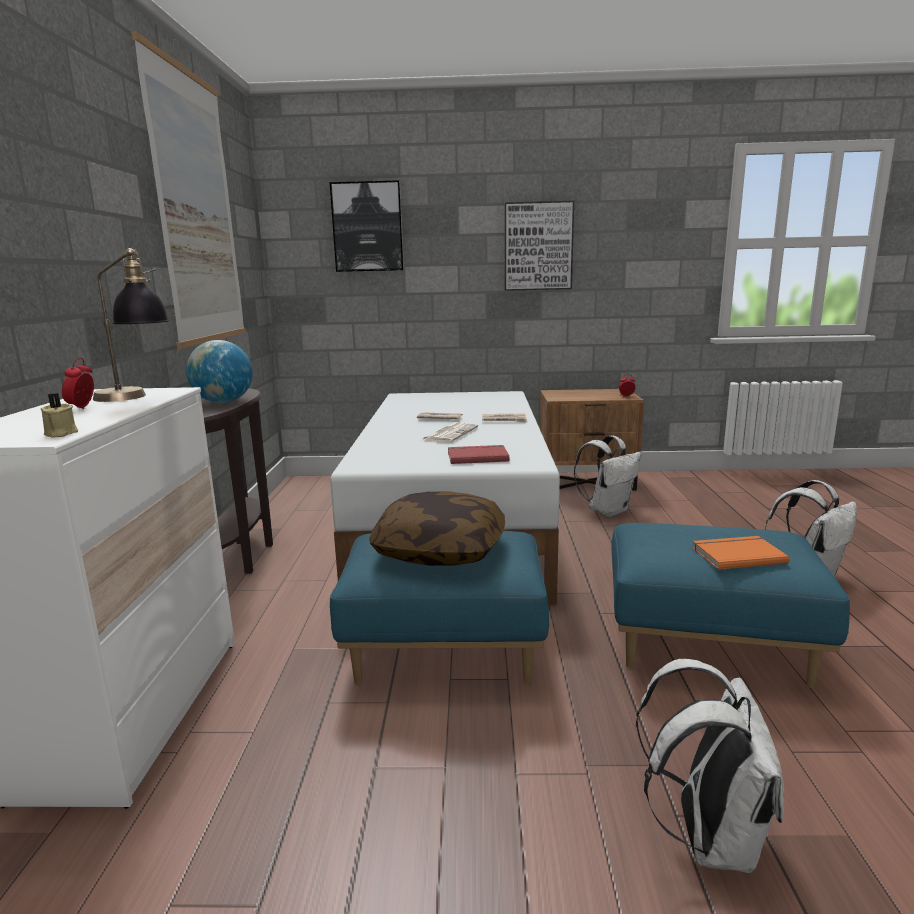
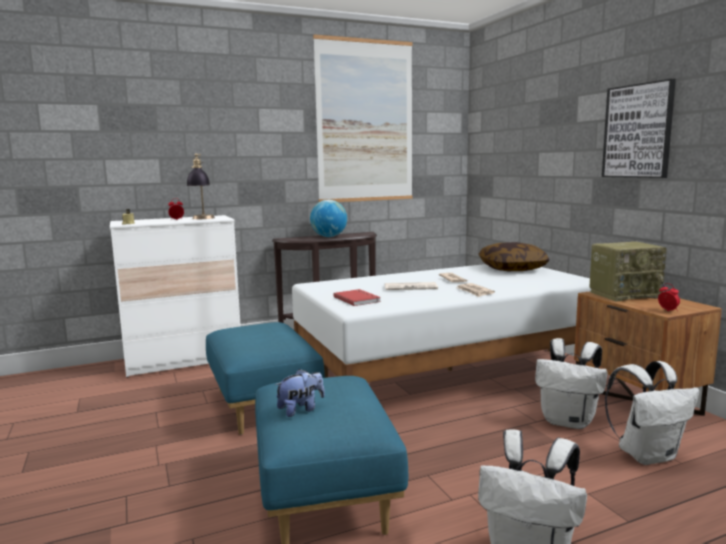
camera: 65 degrees right, 5 degrees down
(367, 227) = (518, 120): picture -> none
(440, 550) = (258, 336): pillow -> pillow (512, 269)
(568, 394) = (625, 294): none -> radio
(708, 835) = (110, 507): white backpack -> white backpack (647, 455)
(736, 554) = (301, 409): orange book -> plush toy

